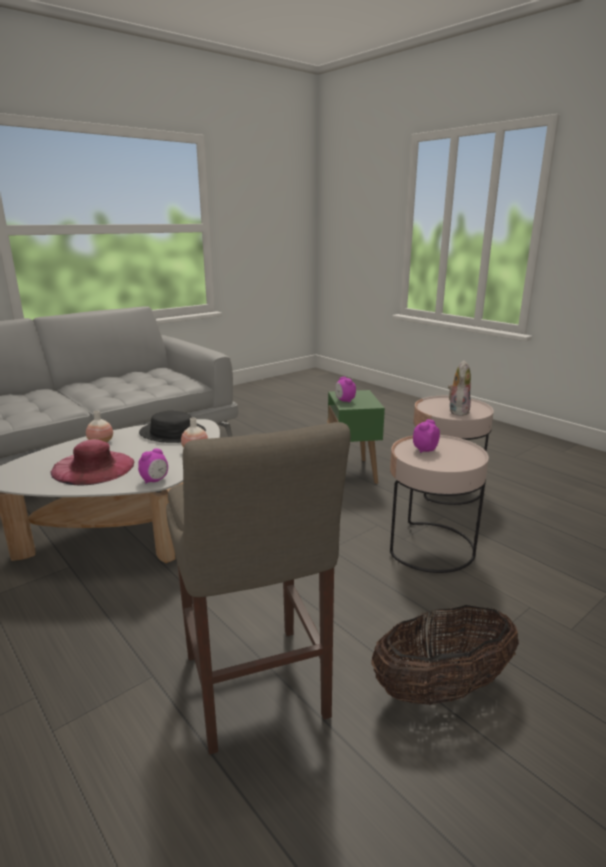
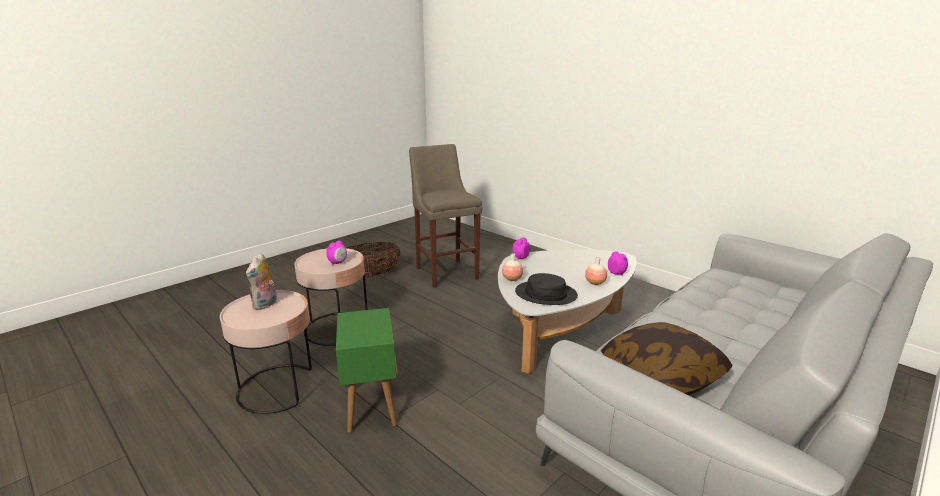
camera: 175 degrees right, 0 degrees up
(93, 467) = (571, 264): pink hat -> none
(158, 378) = (661, 376): none -> pillow
(344, 401) = (378, 322): alarm clock -> alarm clock (616, 273)

